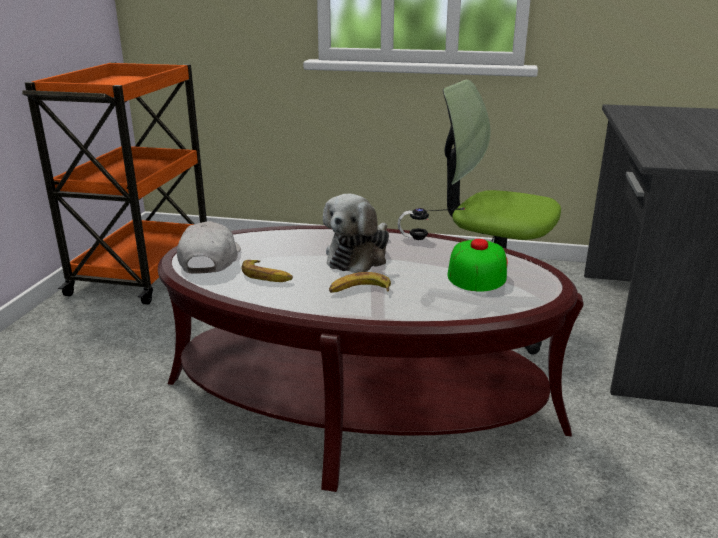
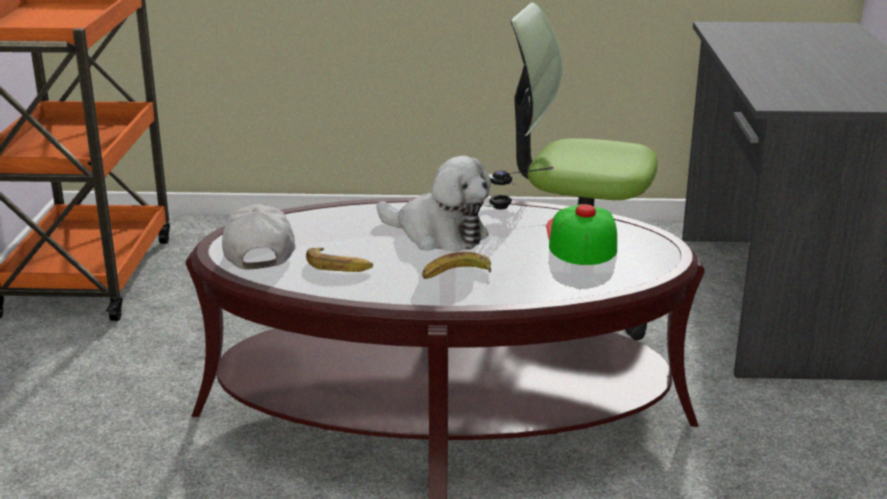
camera: 10 degrees left, 0 degrees up
(359, 256) = (438, 235): plush toy -> plush toy turned 75 degrees counterclockwise

